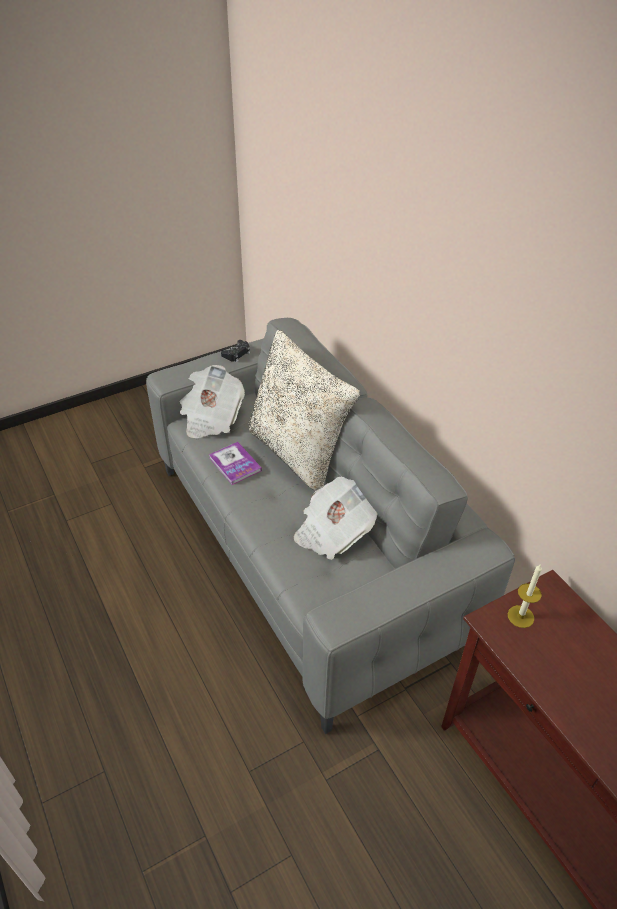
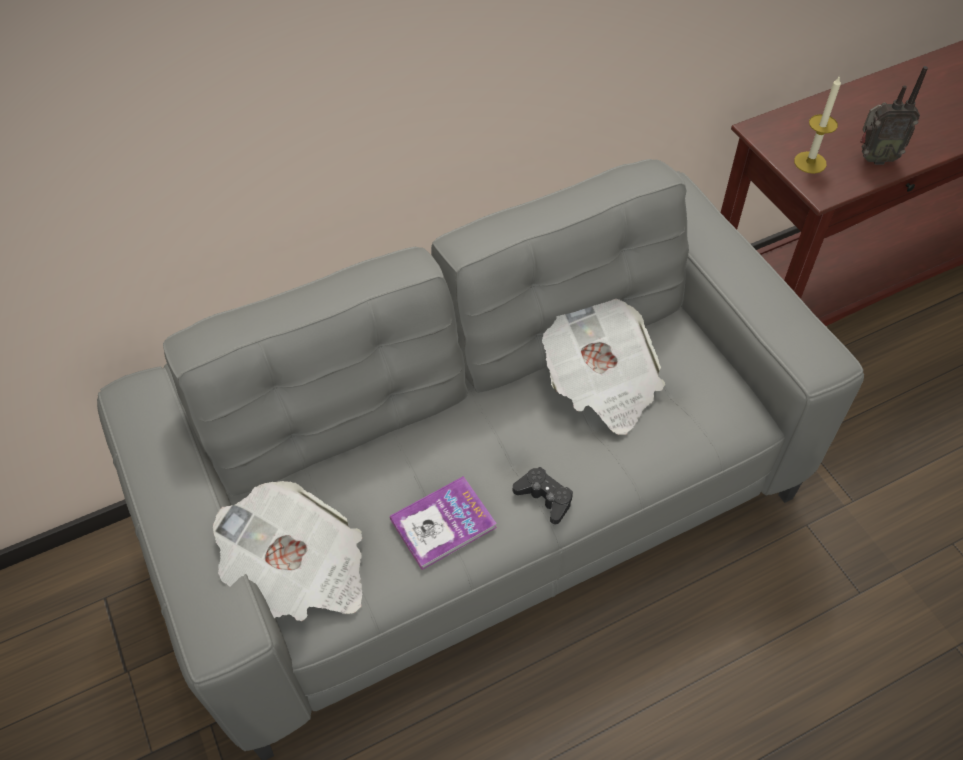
camera: 85 degrees left, 10 degrees up
(237, 354) = (166, 492): black game controller -> black game controller (544, 497)
(297, 456) = (426, 427): beige pillow -> none
(540, 664) = (874, 158): none -> radio

